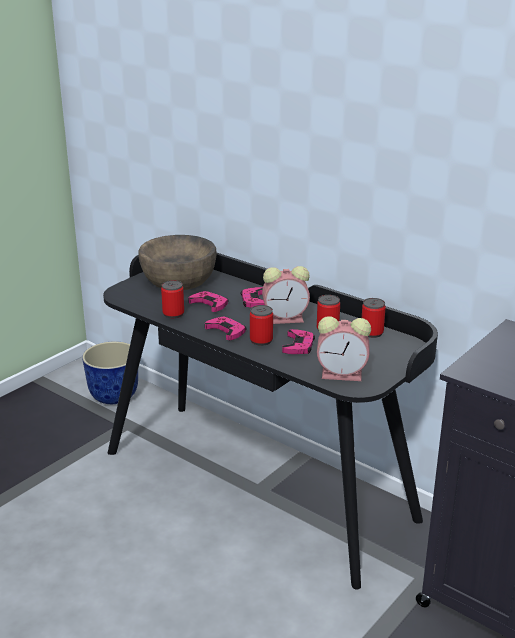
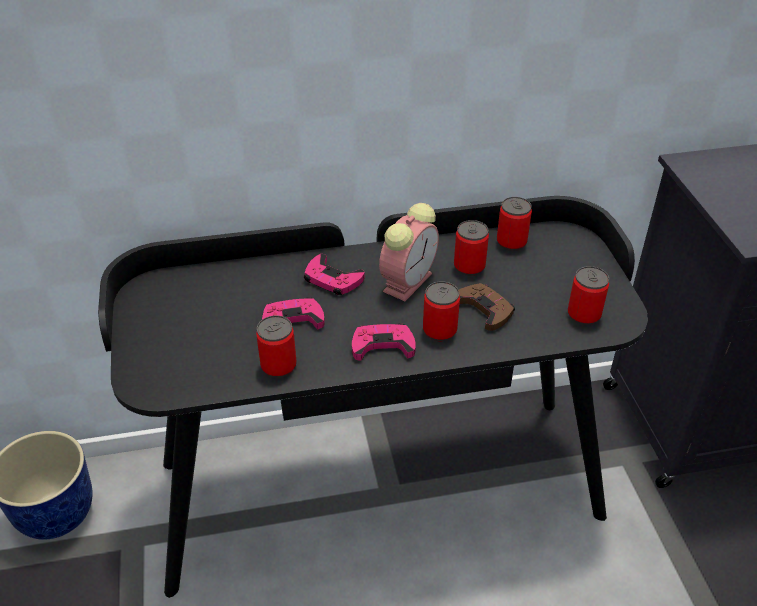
camera: 50 degrees left, 15 degrees up
(178, 279) = (183, 307): brown bowl -> none
(298, 346) = (484, 309): pink game controller -> brown game controller
(343, 374) = (583, 315): alarm clock -> can

